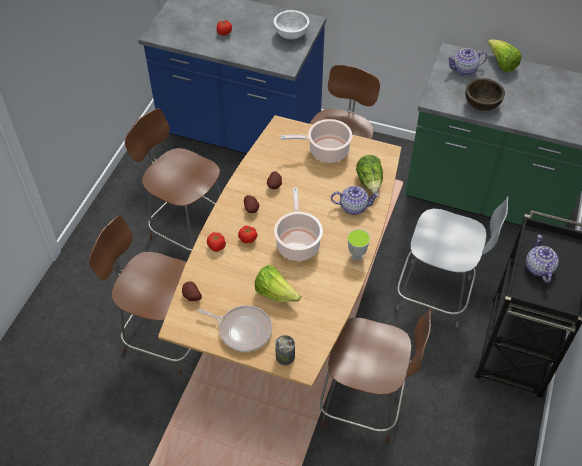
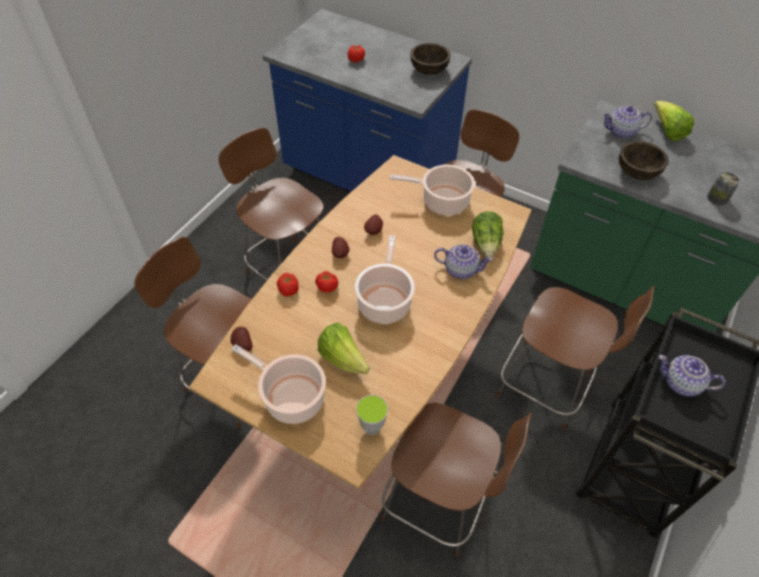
camera: 10 degrees right, 0 degrees up
(242, 330) = (291, 397): frying pan -> cooking pot
(285, 356) = (334, 441): can -> can (717, 198)
(291, 34) = (428, 70): white bowl -> brown bowl
(356, 255) = (452, 328): cup -> cup (371, 427)
(437, 294) = (546, 386): grey chair -> brown chair
(538, 268) = (682, 383): teapot -> teapot turned 75 degrees counterclockwise

